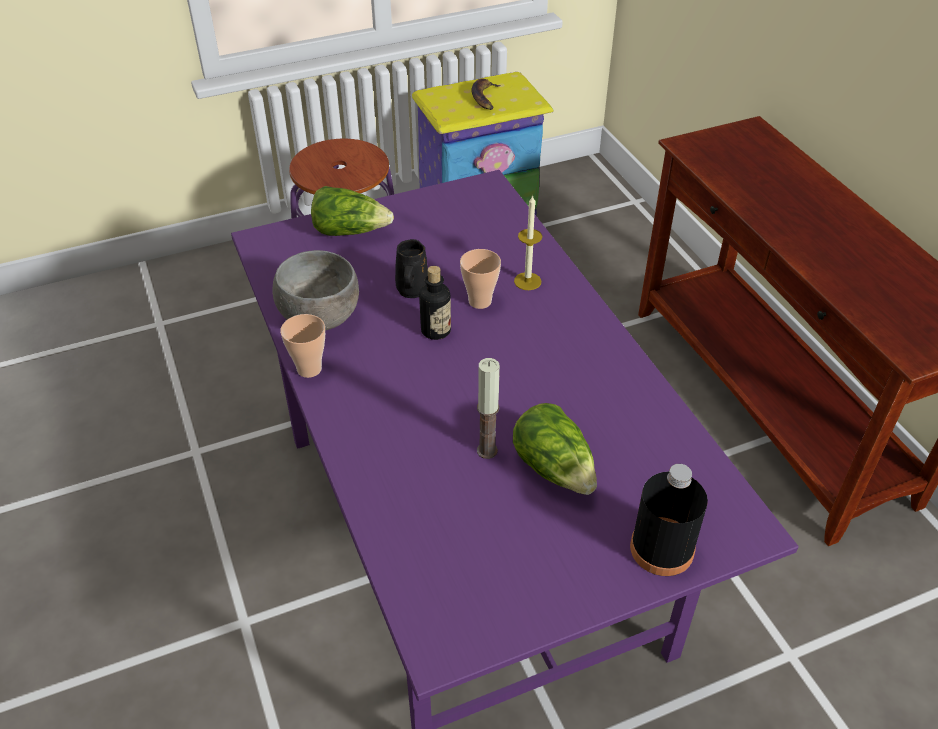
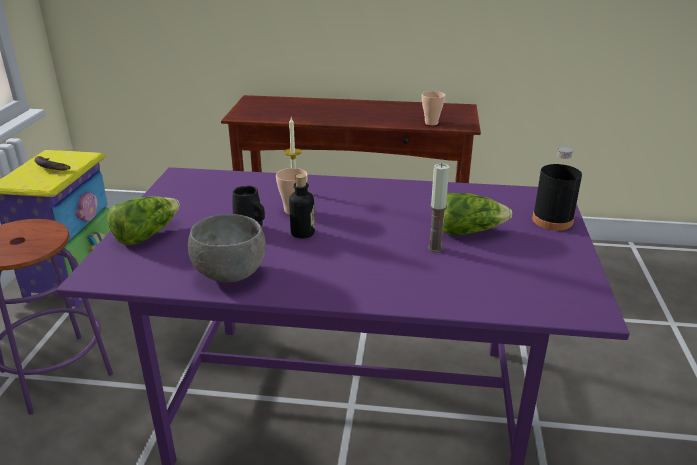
camera: 60 degrees left, 15 degrees down
(309, 369) = (283, 294): cup -> cup (431, 123)

